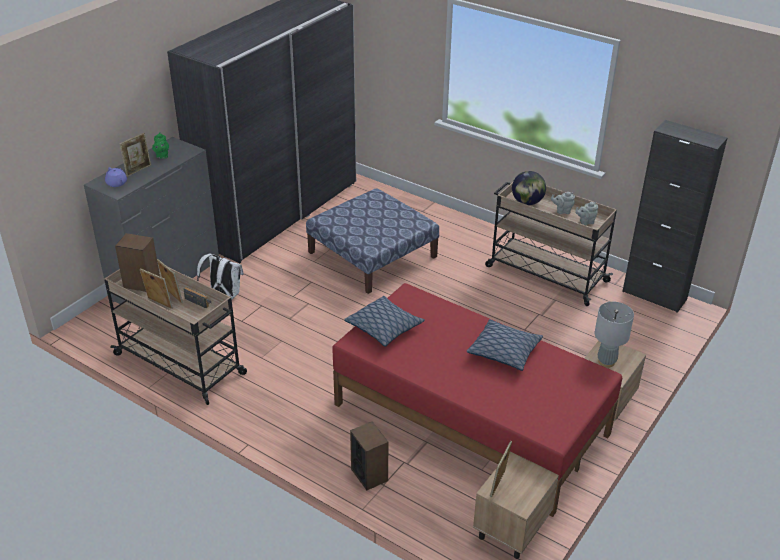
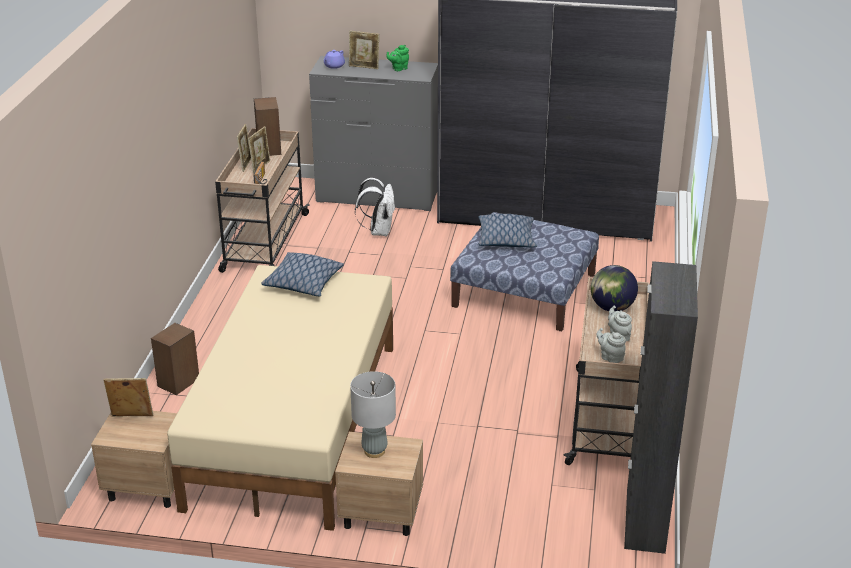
camera: 65 degrees right, 5 degrees down
(470, 420) = (293, 424): red bed -> beige bed
(504, 351) = (314, 361): pillow -> pillow (506, 239)

